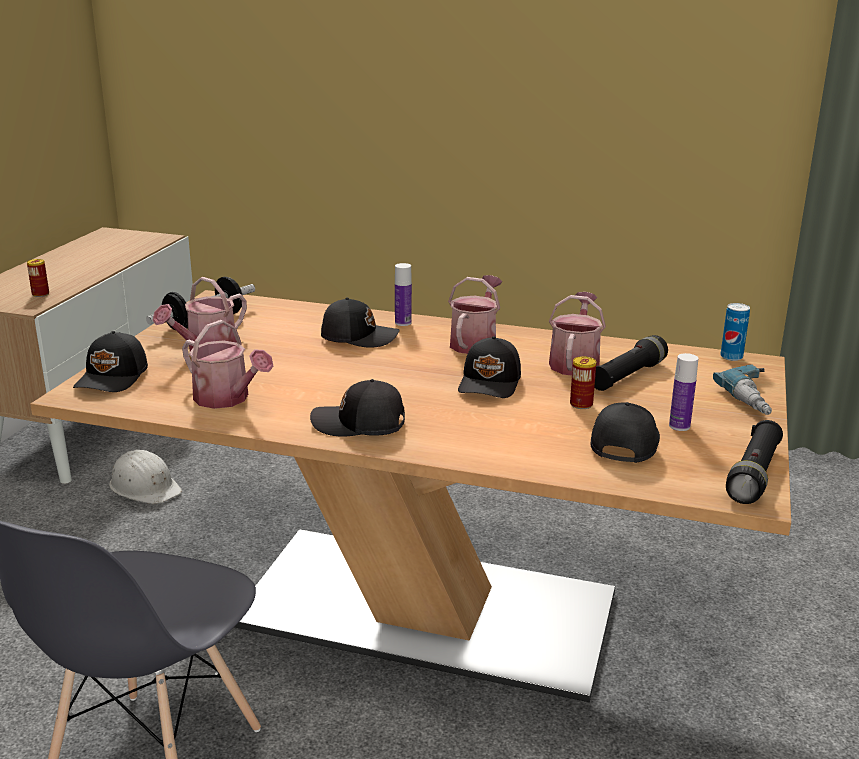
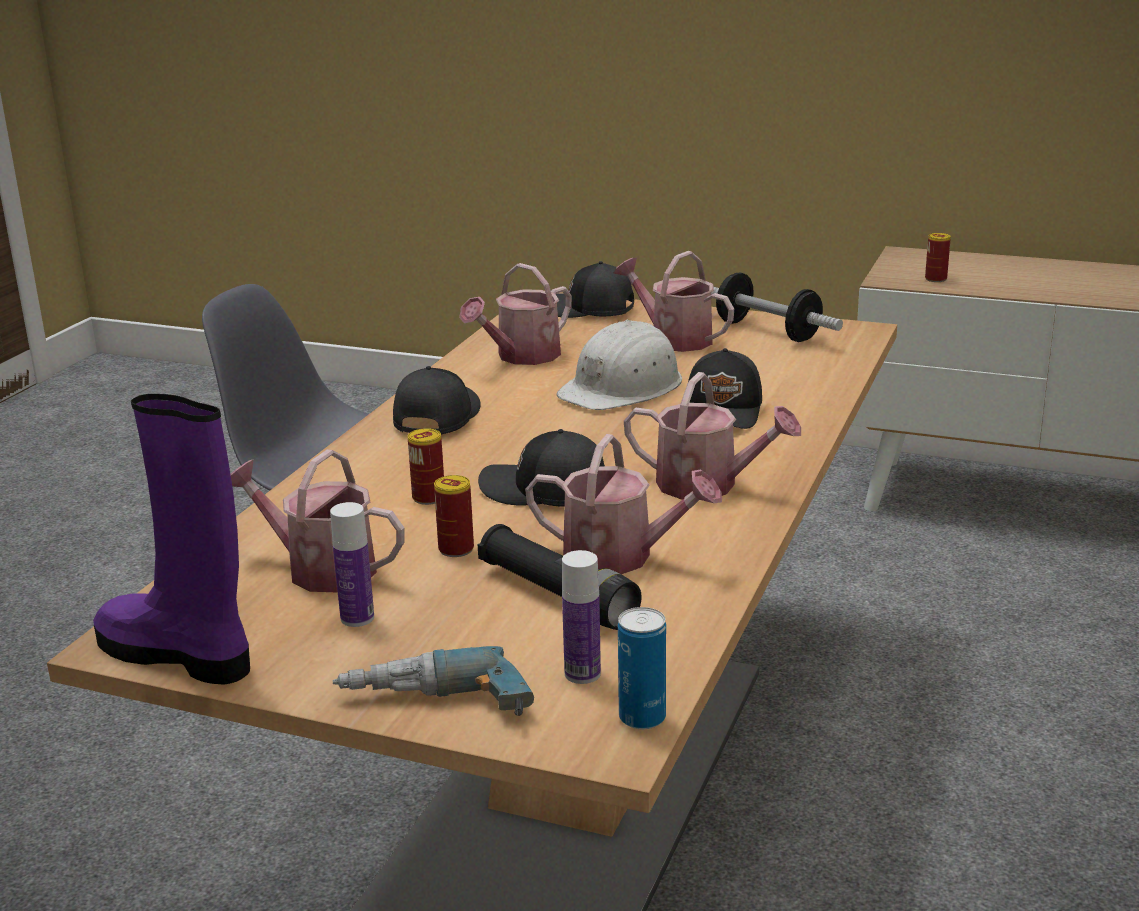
camera: 95 degrees right, 0 degrees up
(145, 487) = (868, 557): white hard hat -> white hard hat (623, 387)
(403, 323) = (786, 437): bottle -> bottle (582, 674)
(508, 417) = (428, 498): none -> can
(623, 443) = (320, 568): black cap -> watering can
(754, 475) = (179, 655): black flashlight -> purple boot

